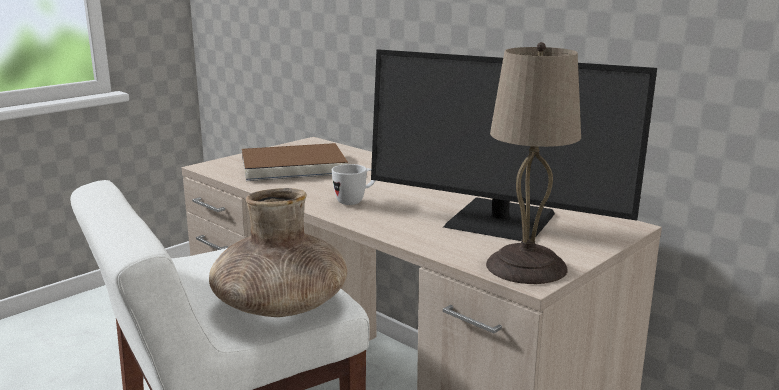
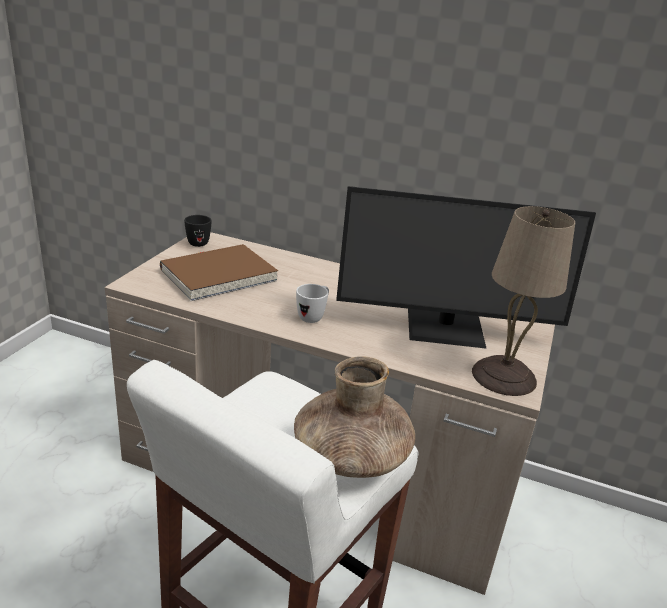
camera: 25 degrees left, 10 degrees up
(301, 144) = (197, 242): none -> black mug

